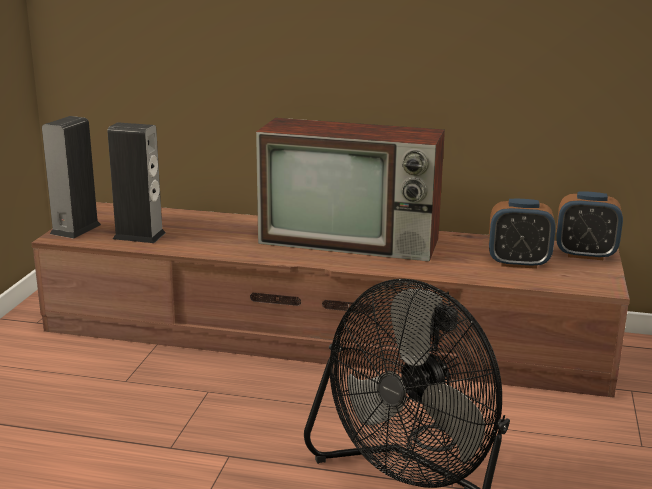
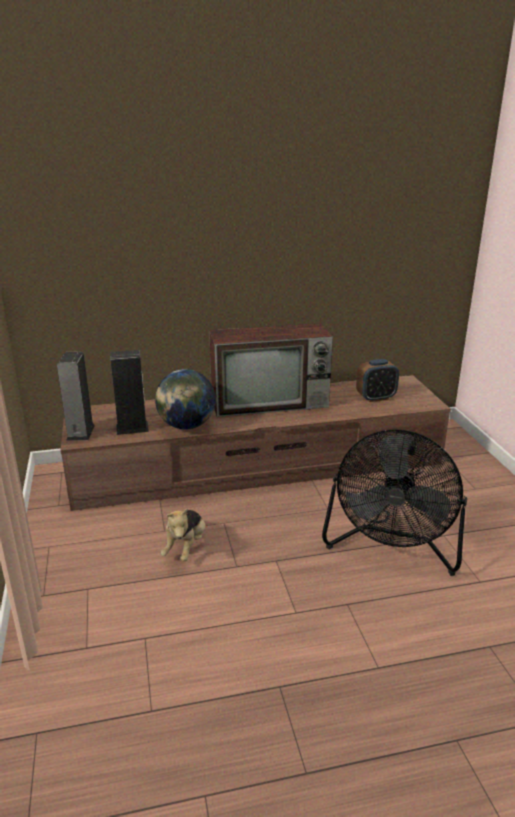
camera: 25 degrees left, 5 degrees up
(131, 407) = (186, 547): none -> plush toy
(207, 246) = (186, 426): none -> globe
(585, 254) = (403, 384): alarm clock -> none

